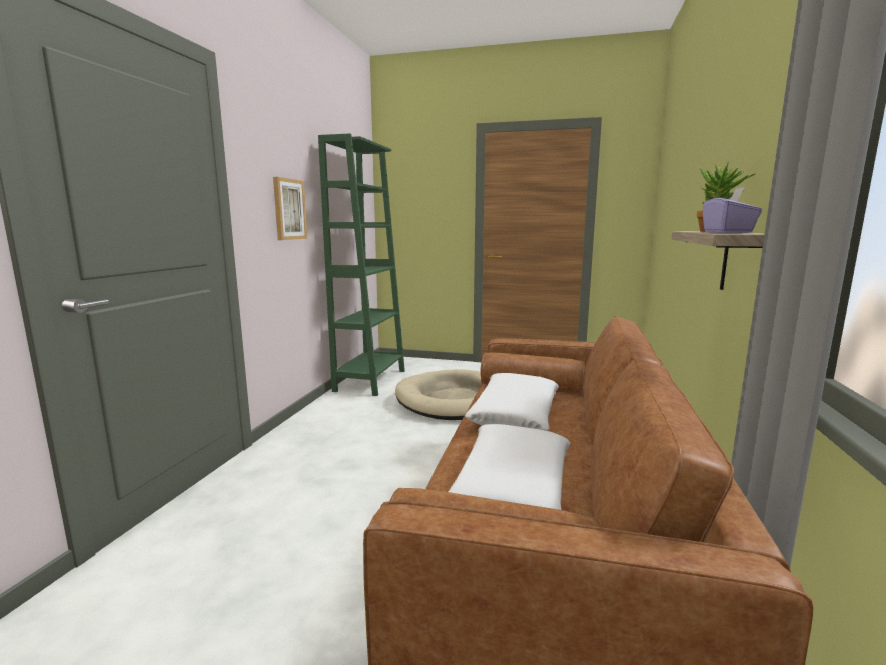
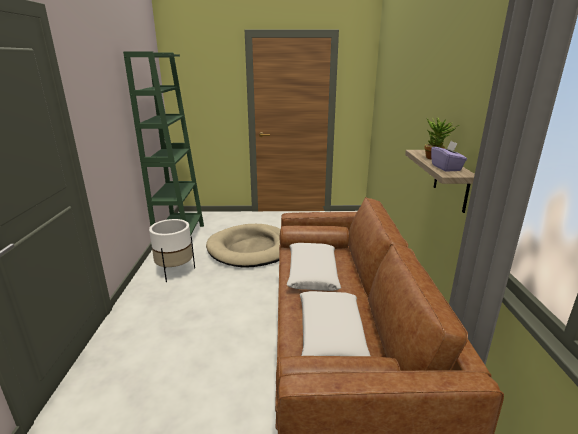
camera: 15 degrees left, 10 degrees up
(289, 209) = (111, 120): picture -> none
(347, 414) = (175, 271): none -> white planter

